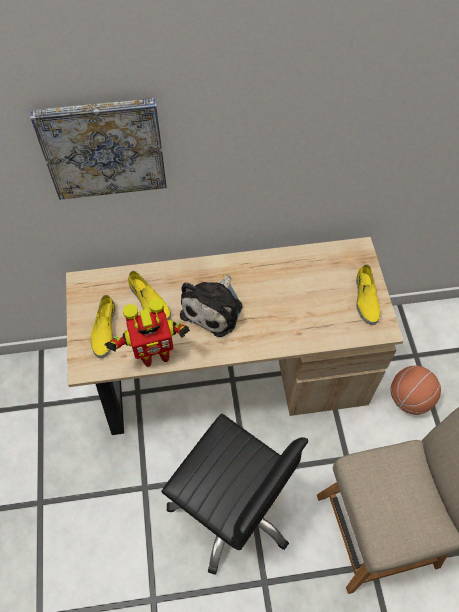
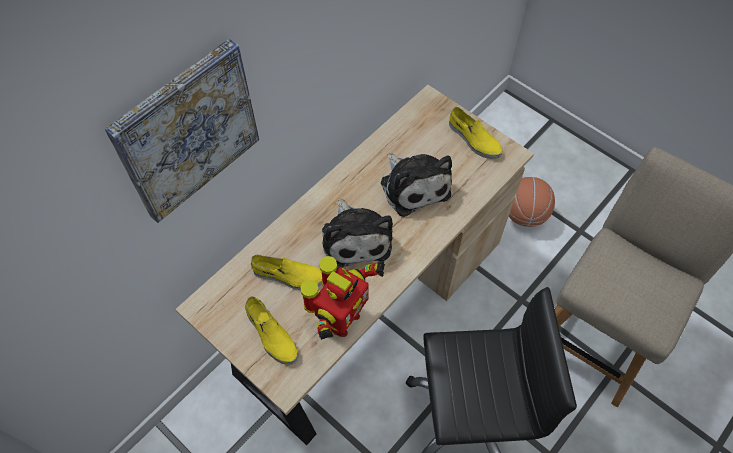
camera: 40 degrees left, 0 degrees up
(288, 301) = (413, 185): none -> plush toy

